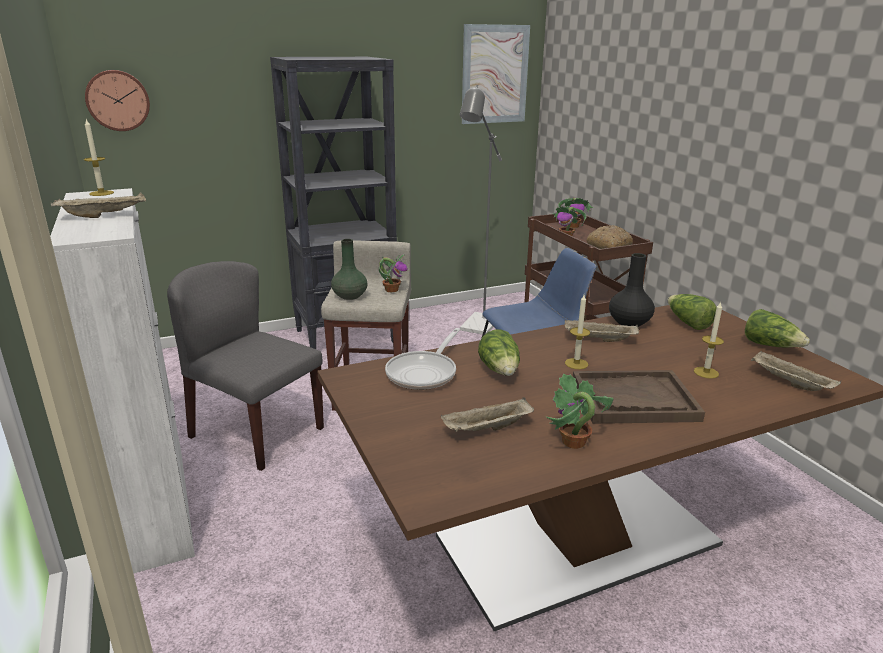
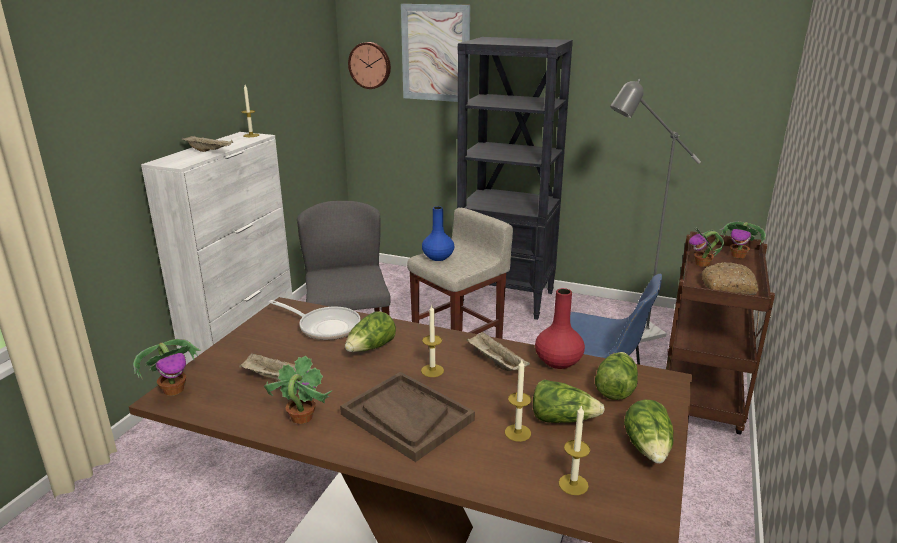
camera: 45 degrees right, 0 degrees up
(349, 296) = (437, 257): green vase -> blue vase
(391, 289) = (475, 263): potted plant -> potted plant (174, 389)
(424, 373) = (325, 326): frying pan -> frying pan turned 135 degrees counterclockwise
(494, 74) = (726, 65): picture -> picture (435, 53)
(629, 323) = (558, 362): black vase -> red vase
(706, 352) = (562, 419): none -> lettuce
(788, 383) = (573, 484): beige tray -> candle

